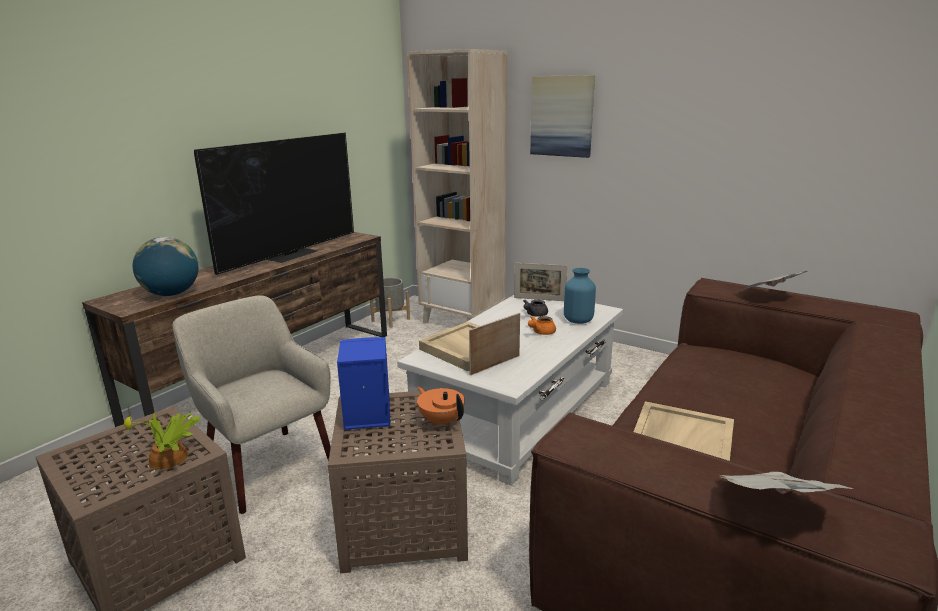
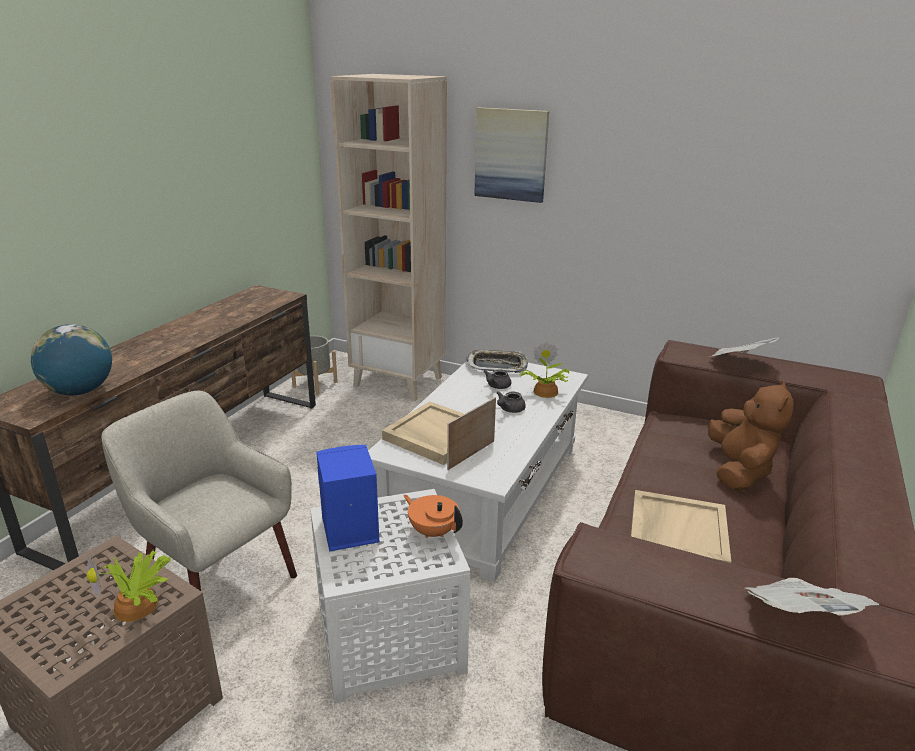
camera: 10 degrees left, 5 degrees up
(292, 254) = (208, 324): television -> none
(406, 524) = (392, 638): brown side table -> white side table
(539, 299) = (497, 365): picture frame -> tray
(541, 332) = (509, 410): orange teapot -> grey teapot
(578, 321) = (544, 392): blue vase -> potted plant
(758, 395) = (739, 471): none -> brown plush toy

